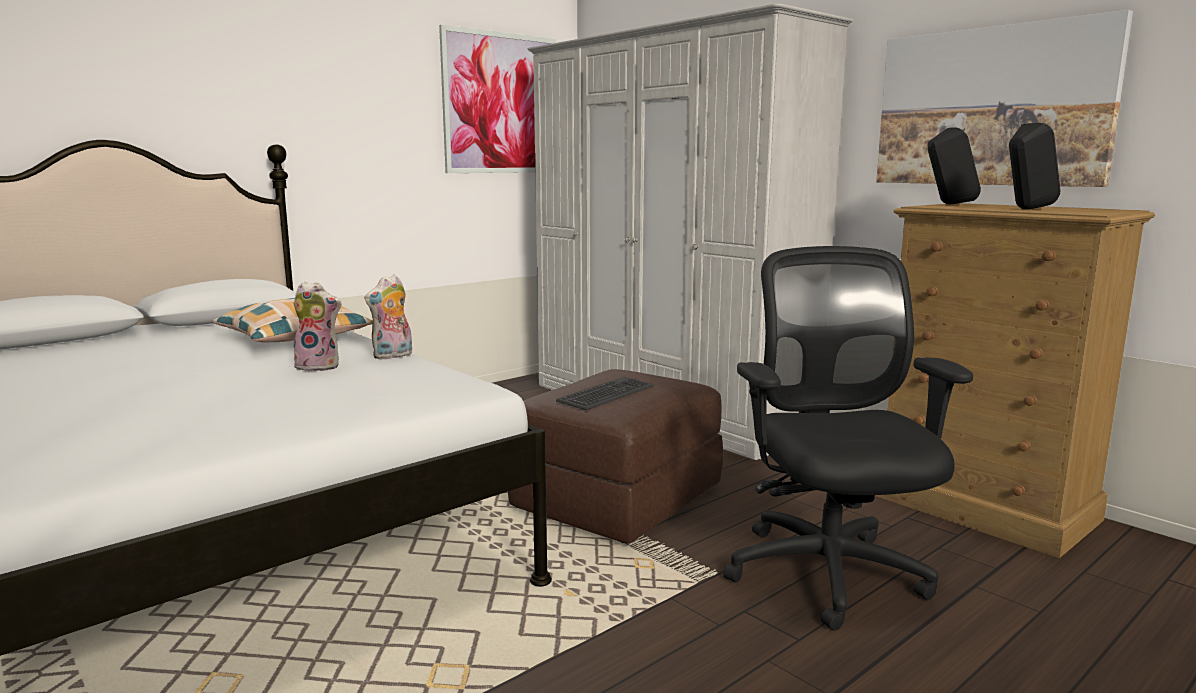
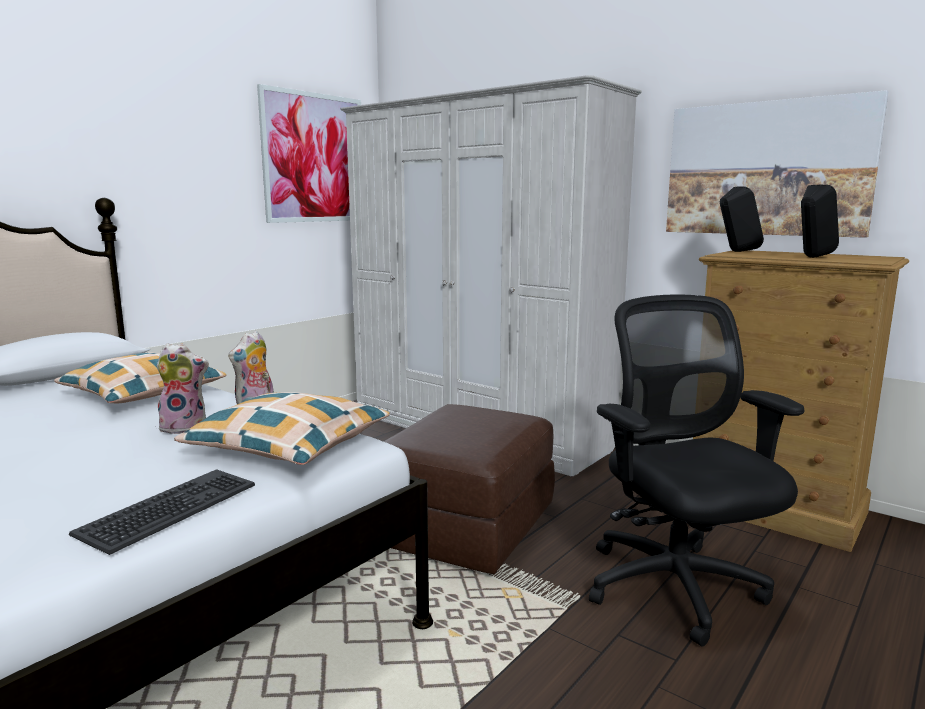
camera: 10 degrees left, 0 degrees up
(409, 385) = (289, 445): none -> pillow
(607, 394) = (458, 432): keyboard -> keyboard (171, 509)

